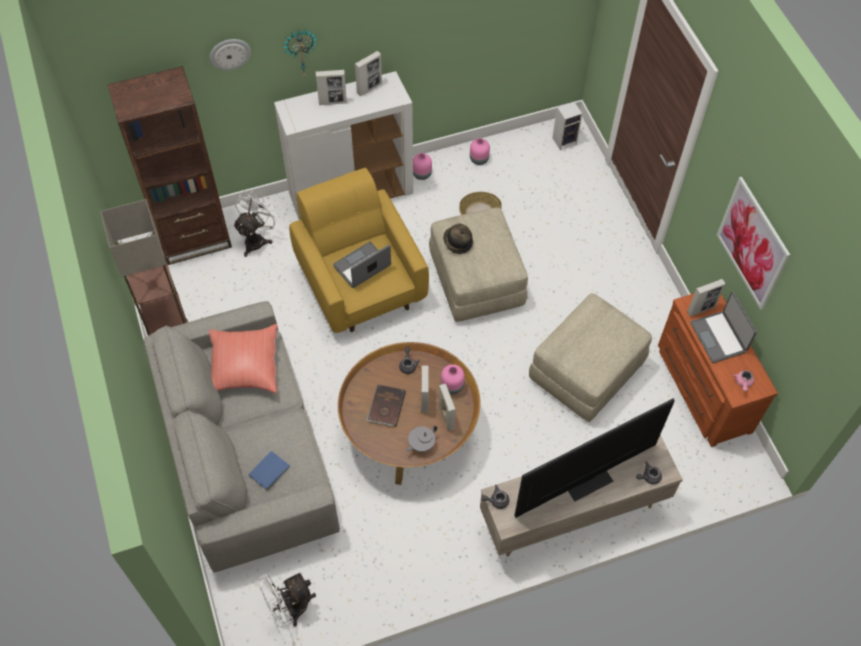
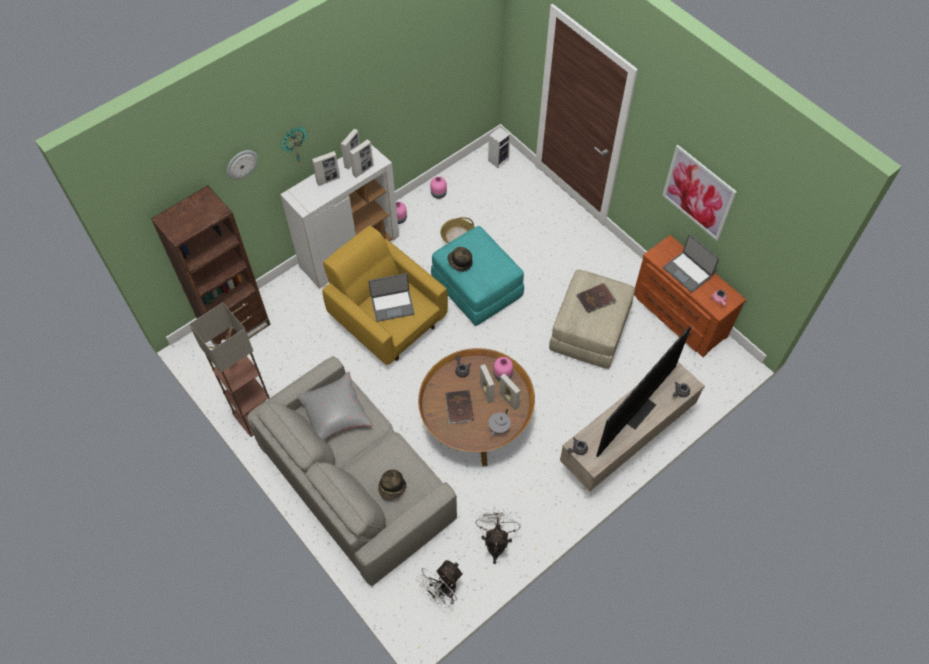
camera: 20 degrees left, 0 degrees up
(244, 367) = (334, 414): red pillow -> grey pillow
(257, 239) = (288, 311): white fan -> white fan (496, 541)
(270, 470) = (392, 488): blue book -> hat
(362, 267) = (392, 305): laptop -> laptop turned 135 degrees counterclockwise
(477, 280) = (477, 288): beige ottoman -> turquoise ottoman
(598, 334) = (596, 299): none -> brown book
(701, 309) = (666, 255): picture frame -> picture frame (363, 170)

